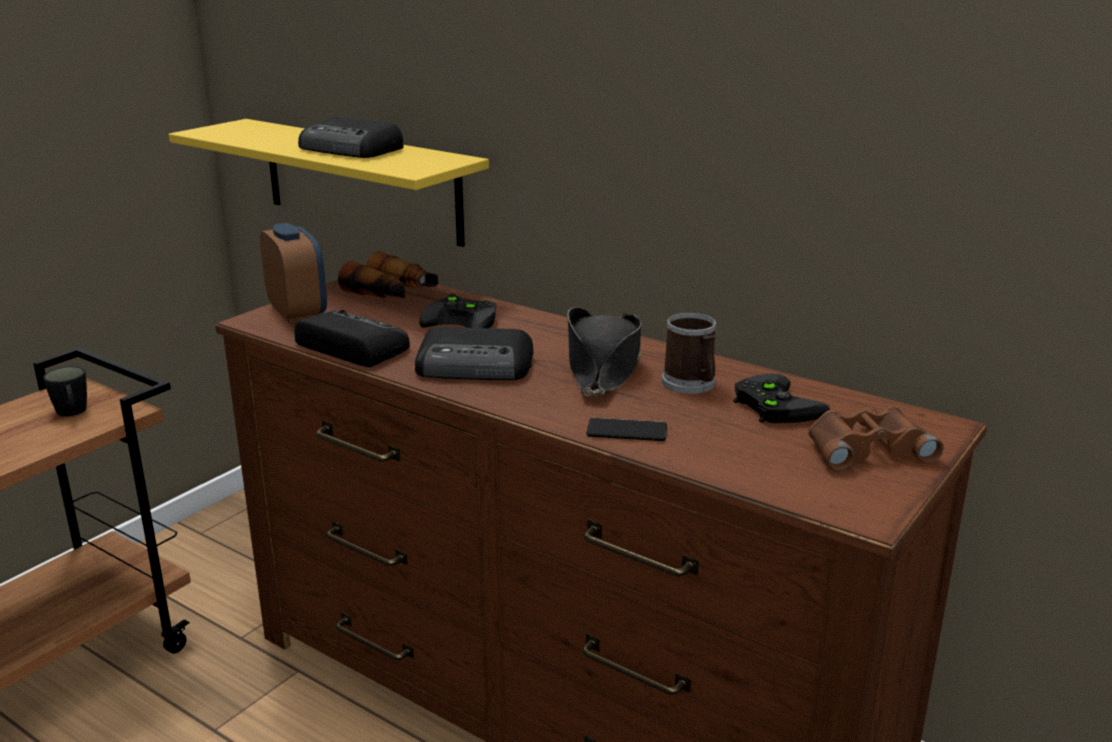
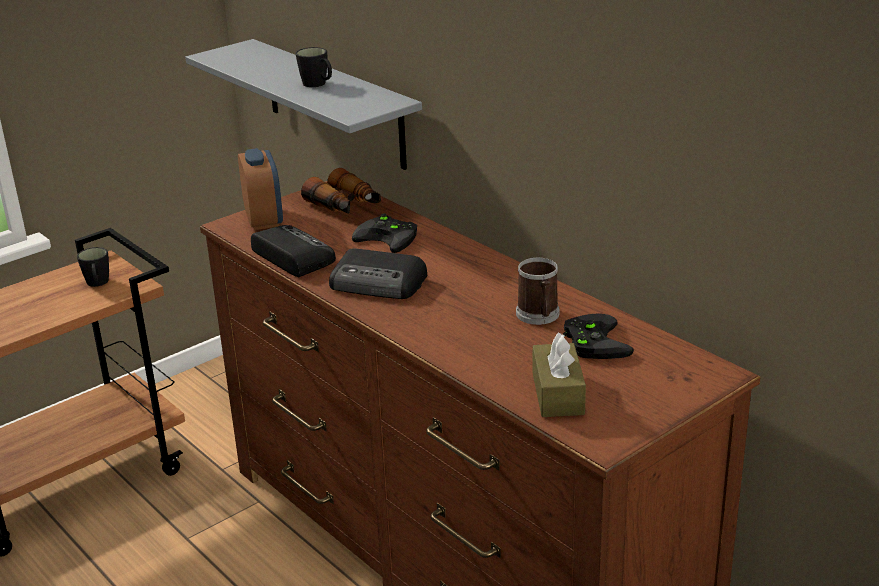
camera: 15 degrees right, 5 degrees up
(352, 149) = (318, 84): radio -> black mug
(360, 180) = (333, 103): yellow shelf -> grey shelf
(603, 367) = (477, 292): black hat -> none
(626, 431) = (464, 353): phone -> none
(771, 465) = (558, 394): none -> brown tissue box
(866, 447) = (642, 387): brown binoculars -> none

